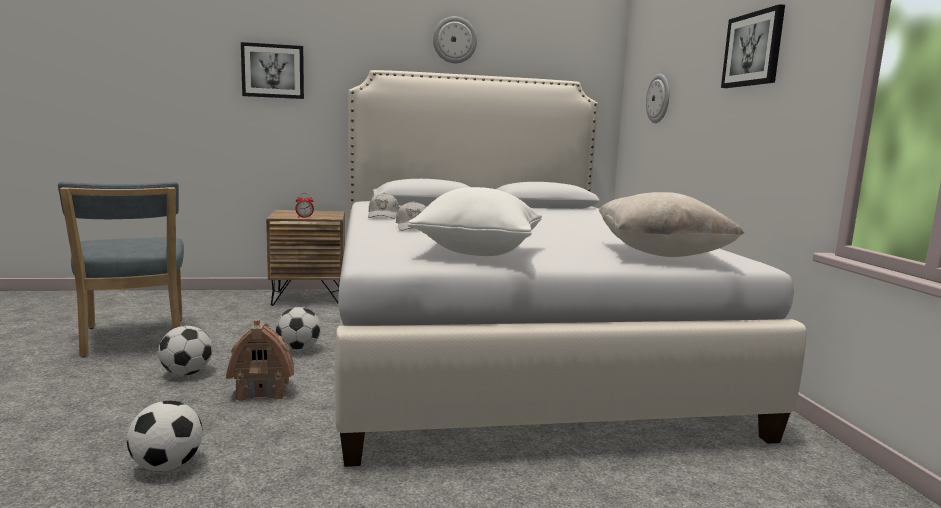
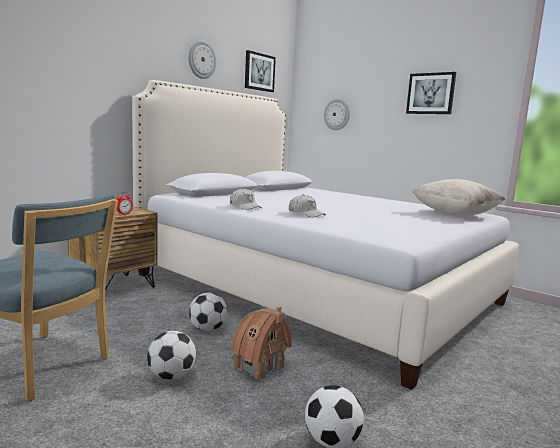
camera: 40 degrees left, 0 degrees up
(273, 71) = (59, 73): picture -> picture (259, 72)
(478, 252) = (409, 226): white pillow -> none

